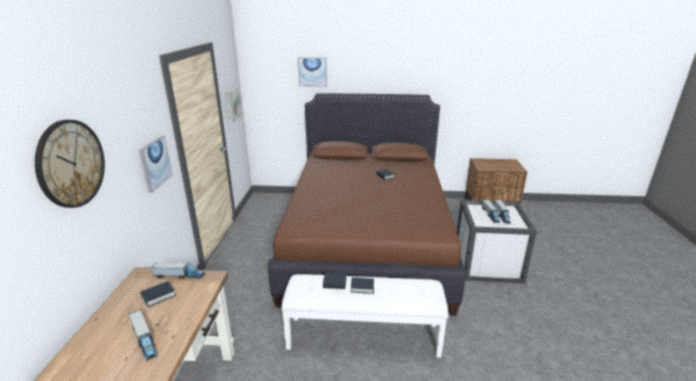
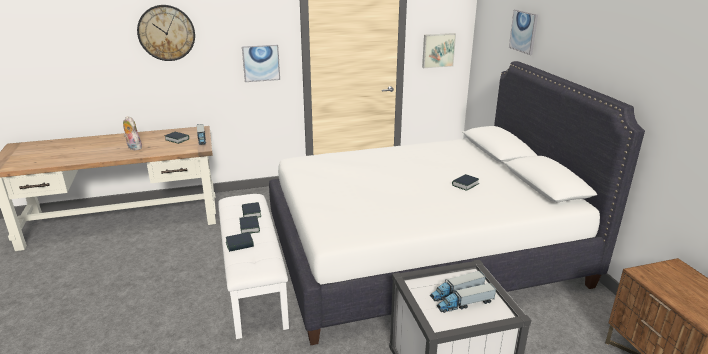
camera: 70 degrees right, 0 degrees up
(144, 340) = (133, 148): toy truck -> plush toy
(367, 241) = (421, 253): brown bed -> white bed
(391, 296) = (239, 244): none -> book

